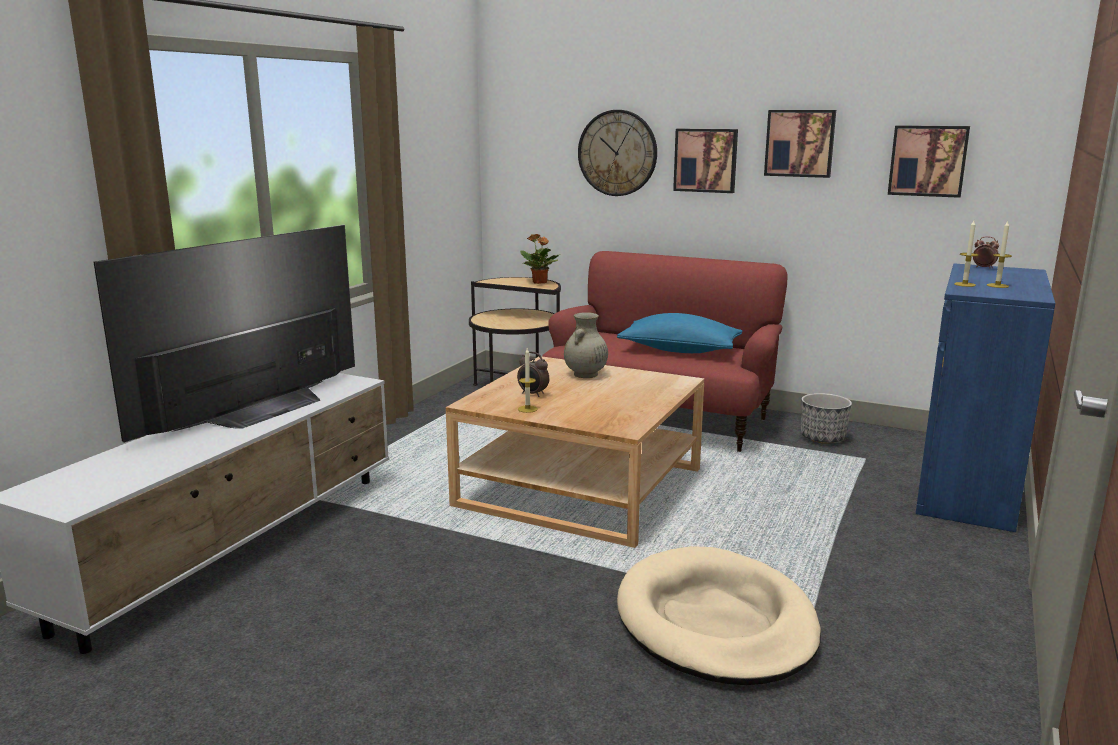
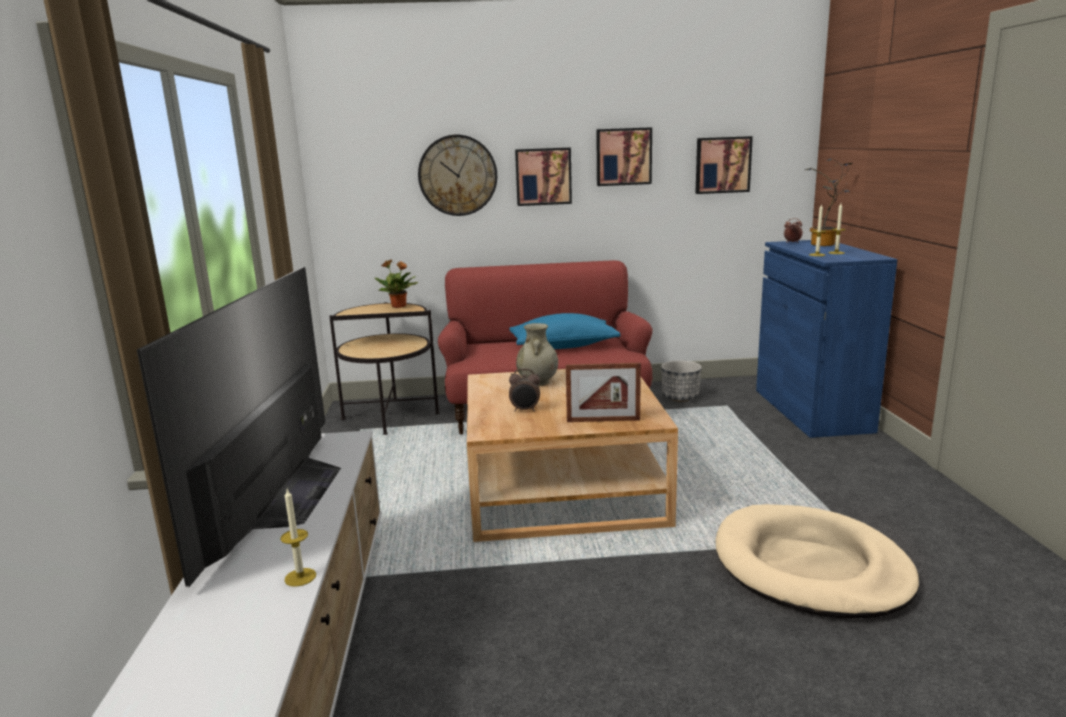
camera: 30 degrees left, 0 degrees up
(527, 409) = (544, 424): candle -> candle (300, 577)
(582, 418) = (603, 420): none -> picture frame
(1016, 275) = (824, 245): none -> potted plant

